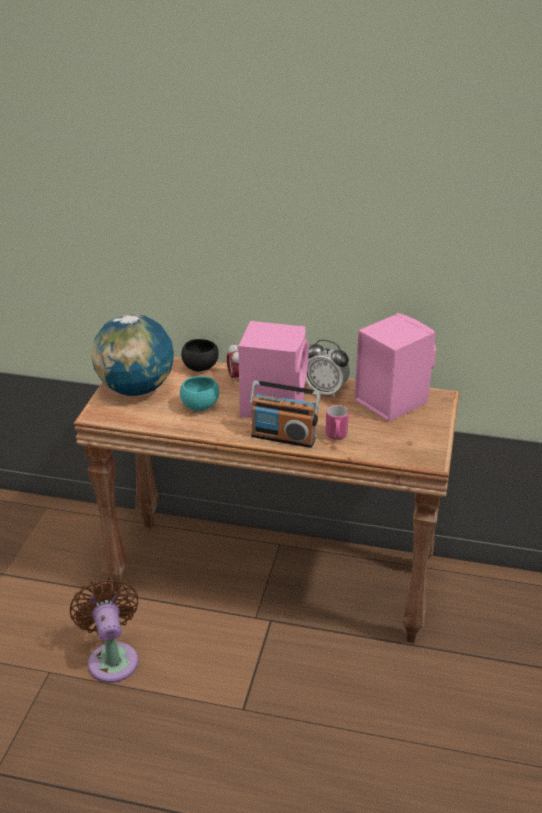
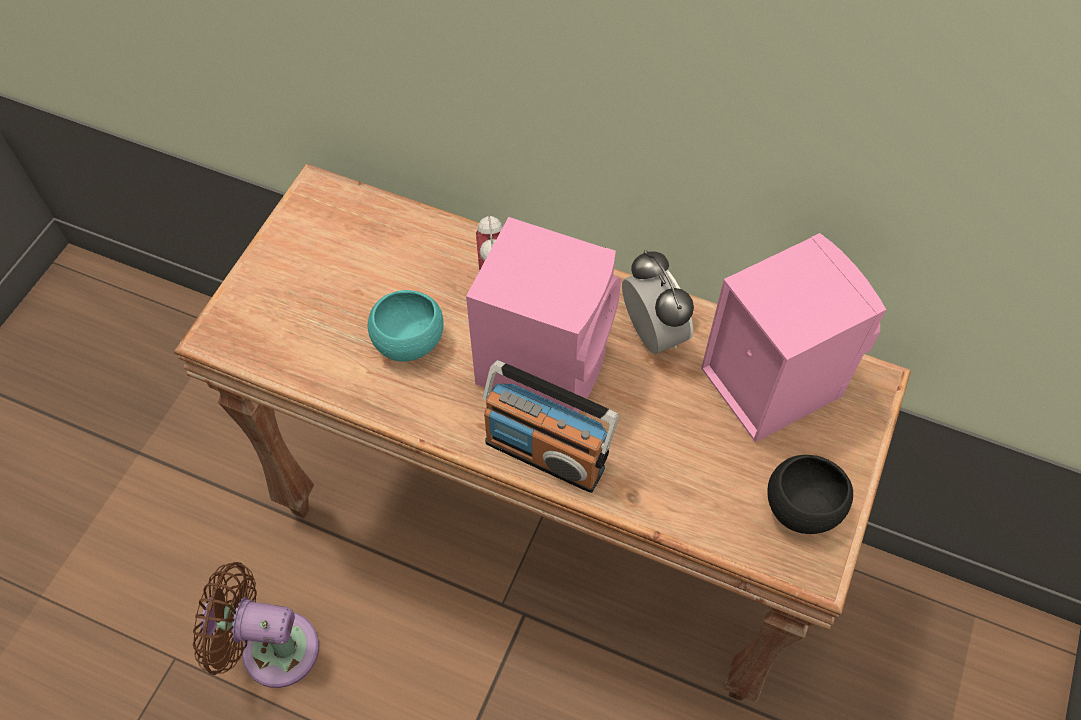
camera: 10 degrees right, 25 degrees up
(112, 658) = (271, 647): brown fan -> brown fan turned 75 degrees counterclockwise
(136, 389) = (303, 276): globe -> none
(200, 367) = (432, 232): black bowl -> black bowl (802, 508)
(326, 391) = (652, 334): alarm clock -> alarm clock turned 150 degrees counterclockwise
(336, 437) = (645, 468): pink mug -> none

